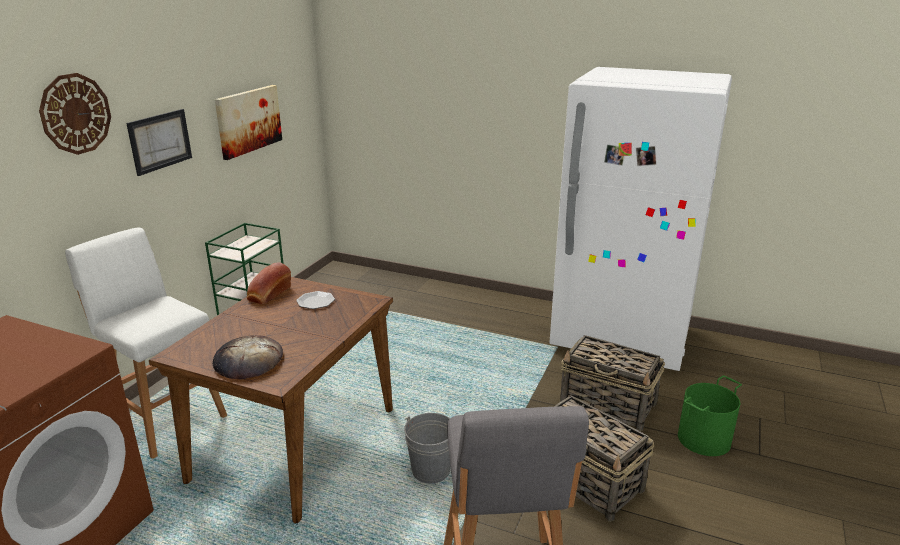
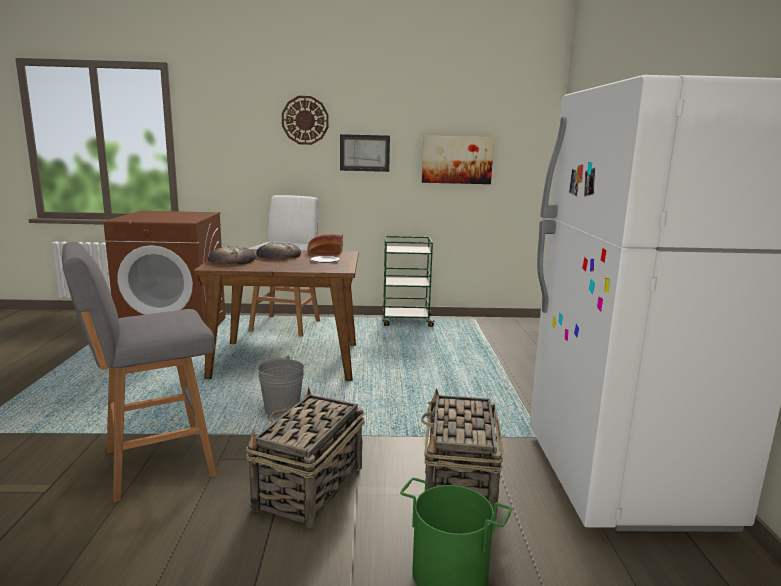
camera: 65 degrees right, 10 degrees down
(252, 325) = (278, 255): none -> bread

